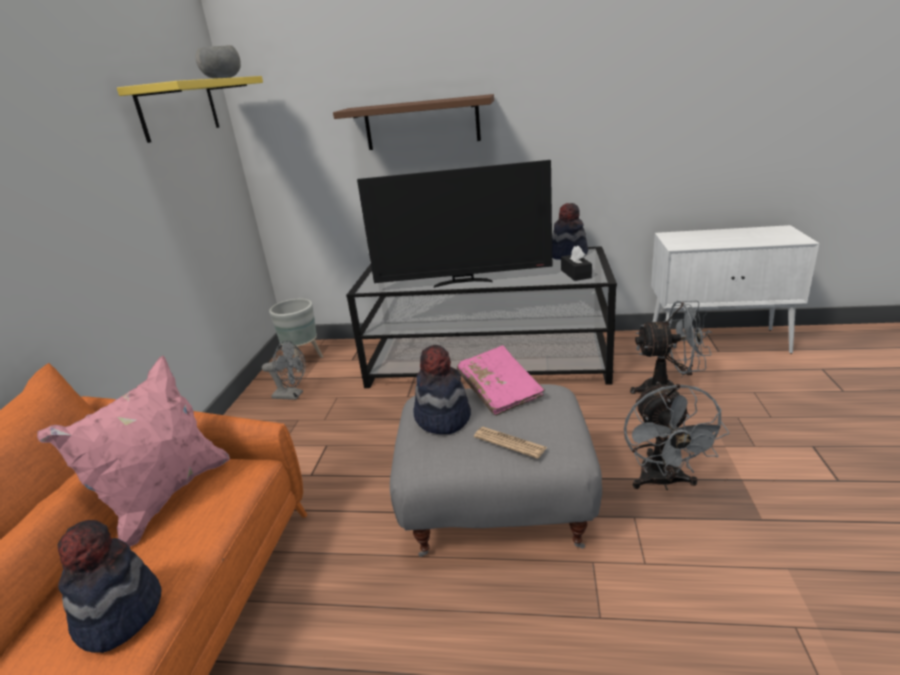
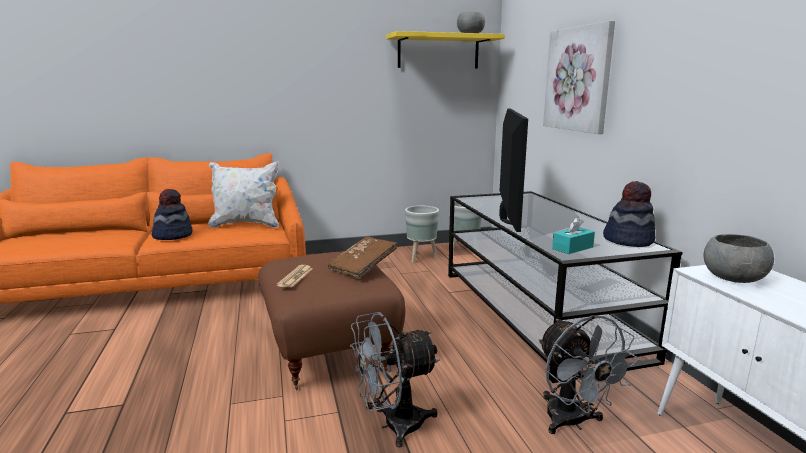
camera: 65 degrees right, 10 degrees down
(166, 497) = (246, 225): pink pillow -> white pillow
(292, 395) = (421, 258): grey fan -> grey planter
(422, 123) = (578, 79): brown shelf -> picture
(442, 418) = (321, 257): hat -> none
(463, 282) = (506, 217): television -> television turned 150 degrees counterclockwise
(497, 507) = (331, 349): grey ottoman -> brown ottoman
(500, 391) = (363, 267): pink book -> brown book
(576, 274) = (572, 248): black tissue box -> turquoise tissue box
(692, 242) = (734, 278): none -> grey bowl

